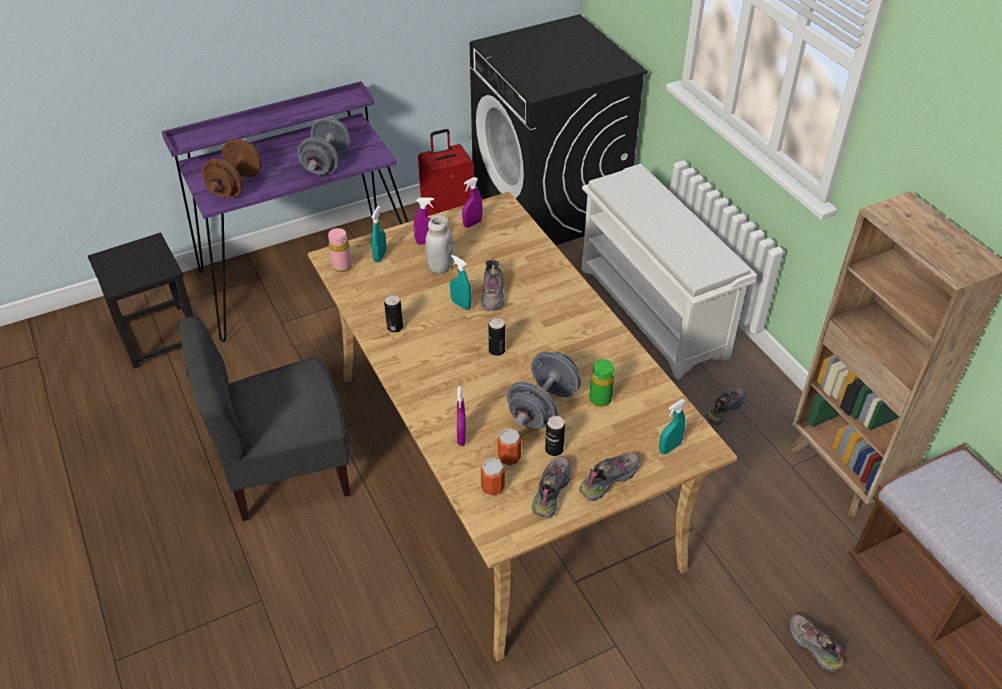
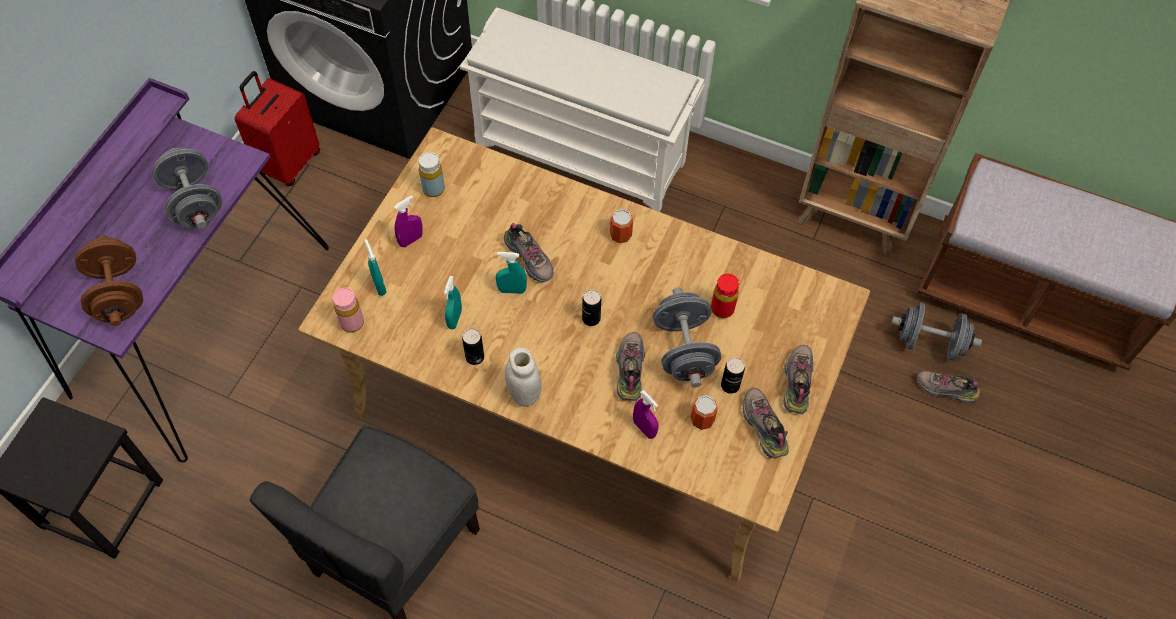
camera: 40 degrees left, 15 degrees up
(440, 267) = (451, 260): white jar -> white jar (524, 393)
(472, 223) = (433, 189): purple spray bottle -> yellow bottle
(492, 488) = (715, 458): can -> can (620, 235)
(600, 399) = (722, 309): green bottle -> red bottle
(669, 447) = (815, 318): turquoise spray bottle -> turquoise spray bottle (454, 319)
(724, 409) = (720, 217): shoe -> shoe (629, 369)
(830, 602) = (929, 342): none -> grey dumbbell

